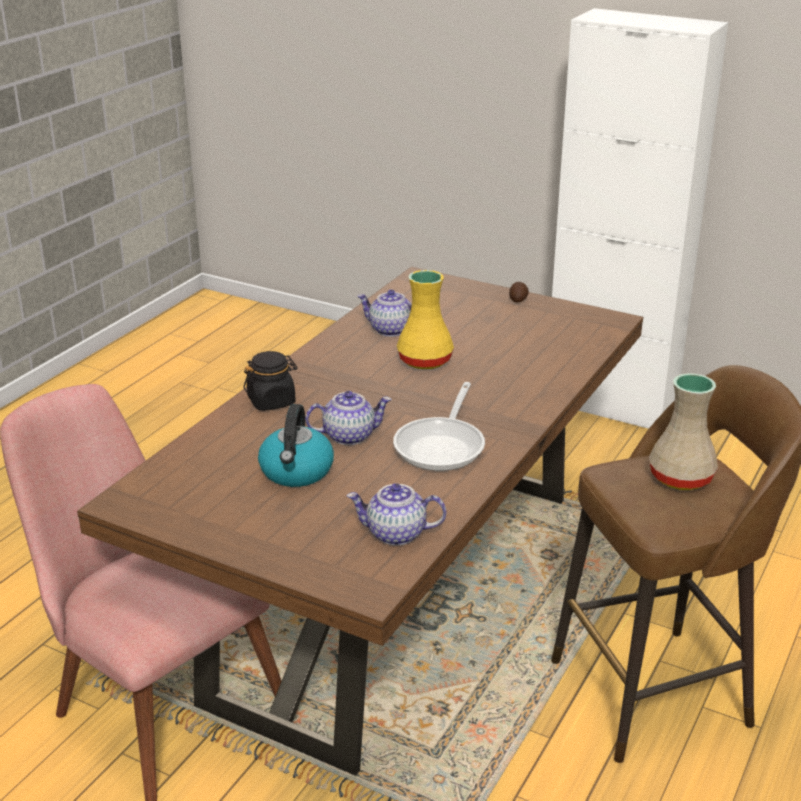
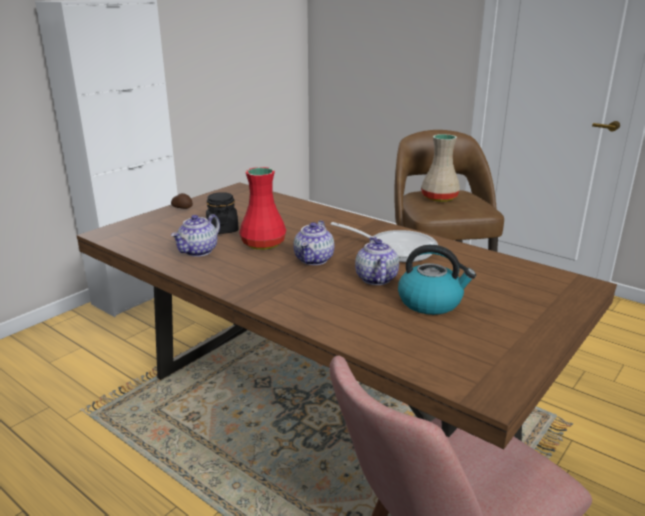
camera: 80 degrees left, 5 degrees down
(272, 401) = (305, 308): black jar -> black jar (222, 229)
(395, 534) = (514, 272): teapot -> teapot (314, 260)
(423, 360) = (262, 244): yellow vase -> red vase

